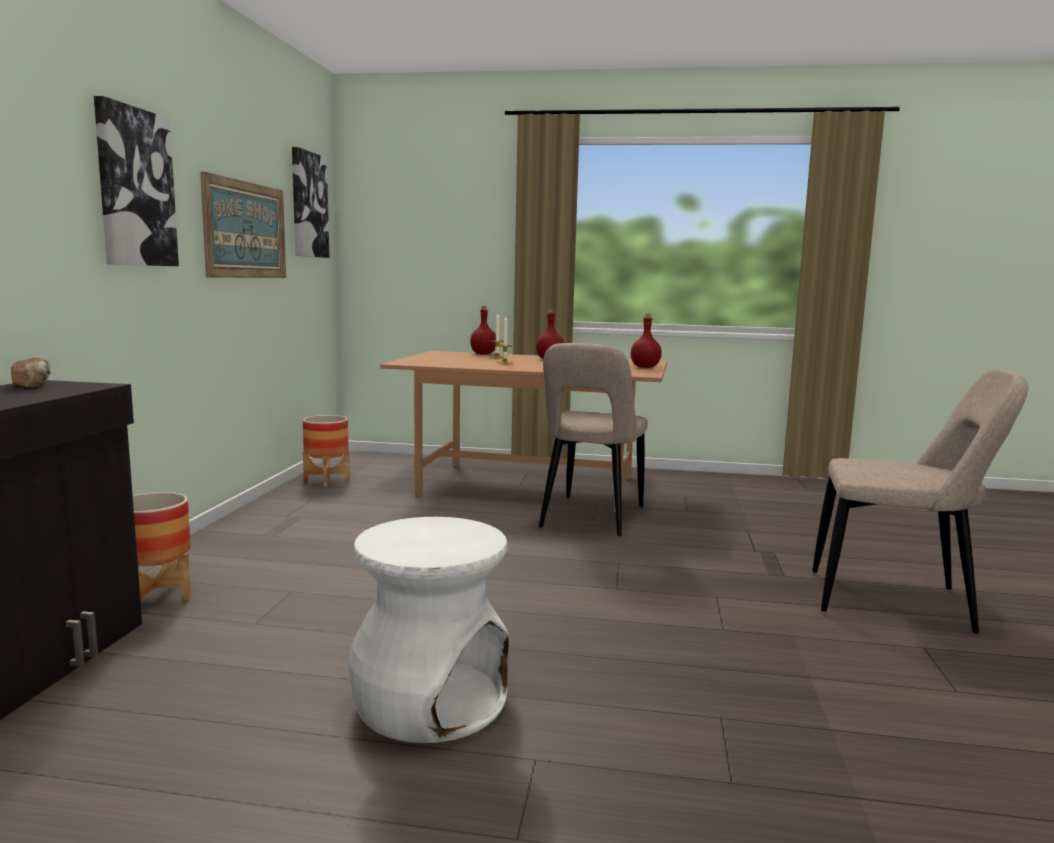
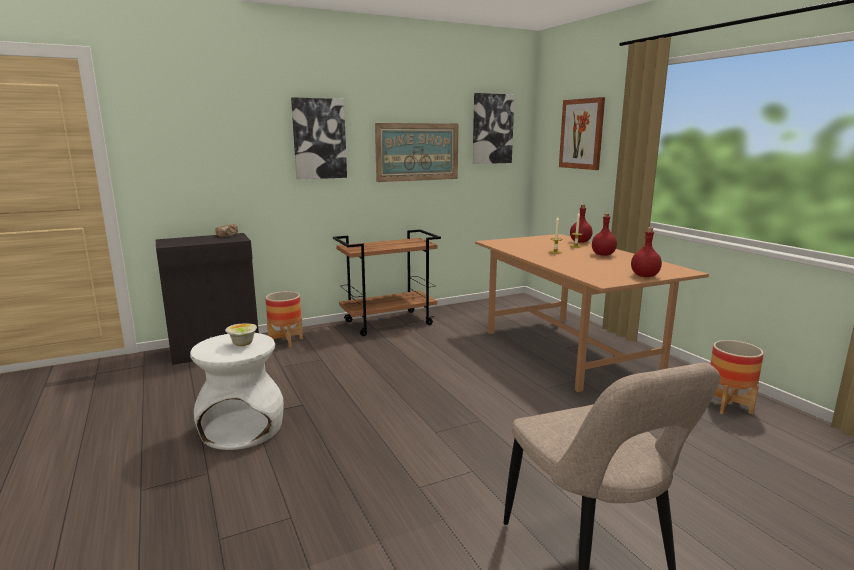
camera: 55 degrees right, 5 degrees up
(263, 523) = (389, 323): none -> brown cart
(327, 480) = (469, 309): planter -> planter (728, 406)
(433, 535) = (242, 344): none -> bowl
(437, 219) = (582, 134): none -> picture
(590, 518) = (545, 387): beige chair -> none

